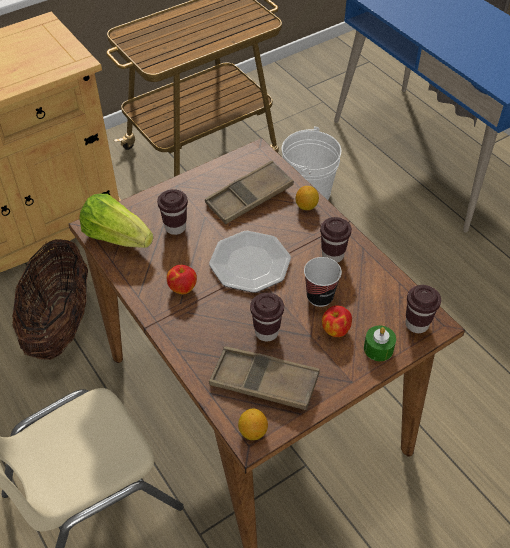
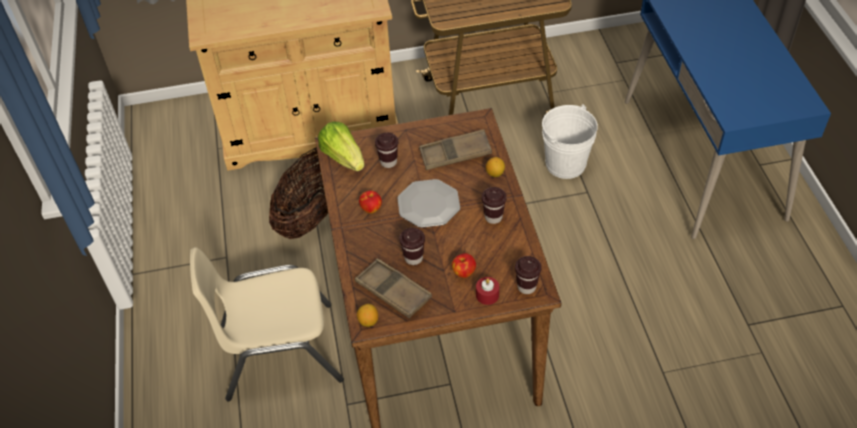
camera: 25 degrees right, 0 degrees up
(320, 297) = (466, 245): cup -> none
(378, 349) = (487, 295): green candle -> red candle

